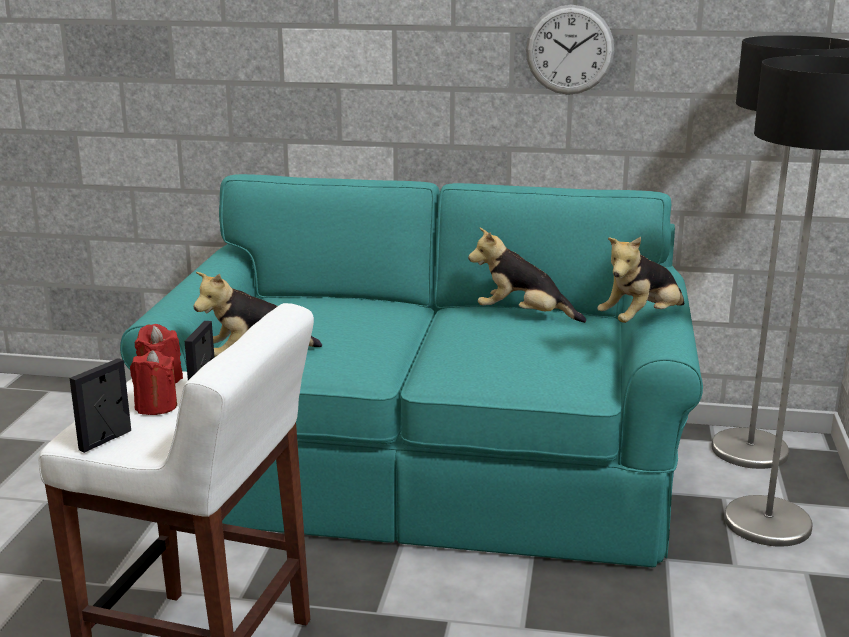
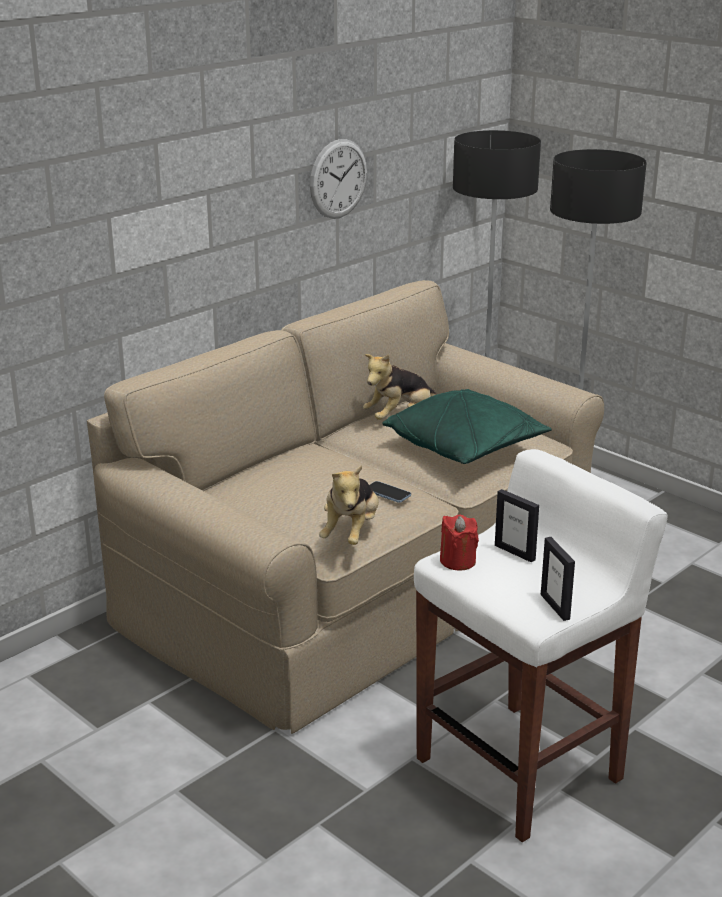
camera: 55 degrees left, 5 degrees up
(156, 406) = (511, 574): red candle -> none
(350, 350) = (387, 493): none -> phone
(426, 470) = (361, 582): turquoise sofa -> beige sofa
(499, 355) = (465, 447): none -> green pillow
(641, 320) = (517, 381): plush toy -> none

